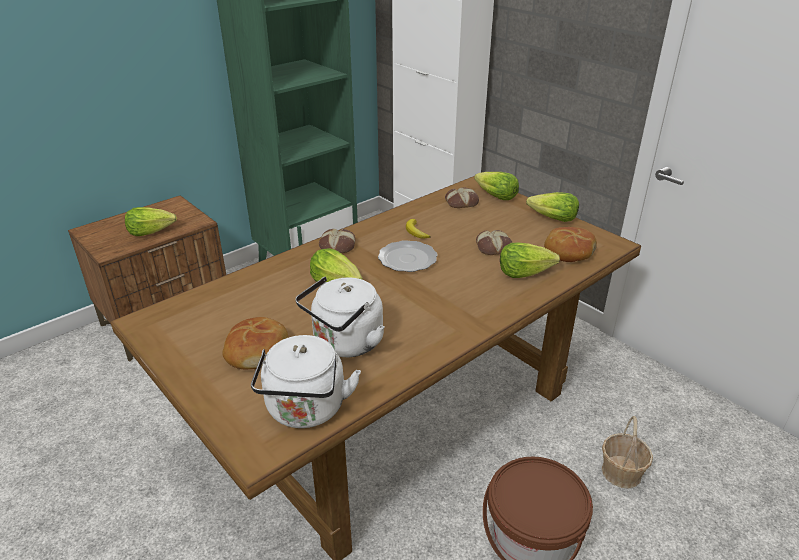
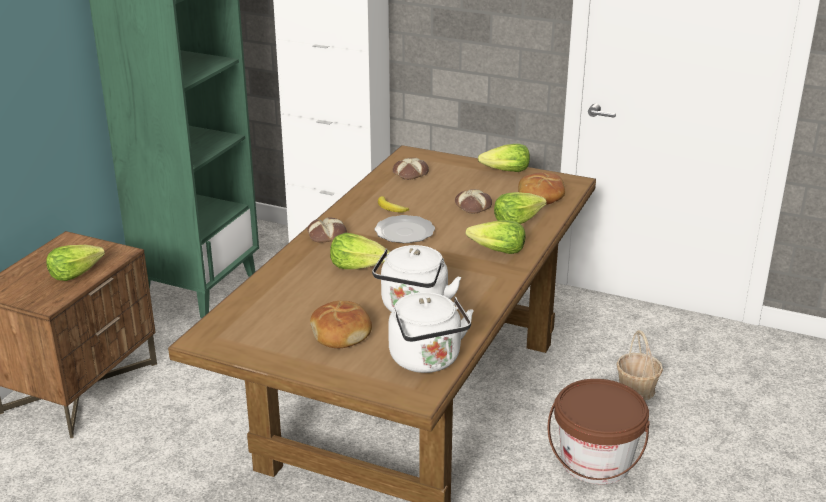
camera: 25 degrees left, 5 degrees down
(495, 196) = (438, 161): lettuce -> lettuce (497, 251)

